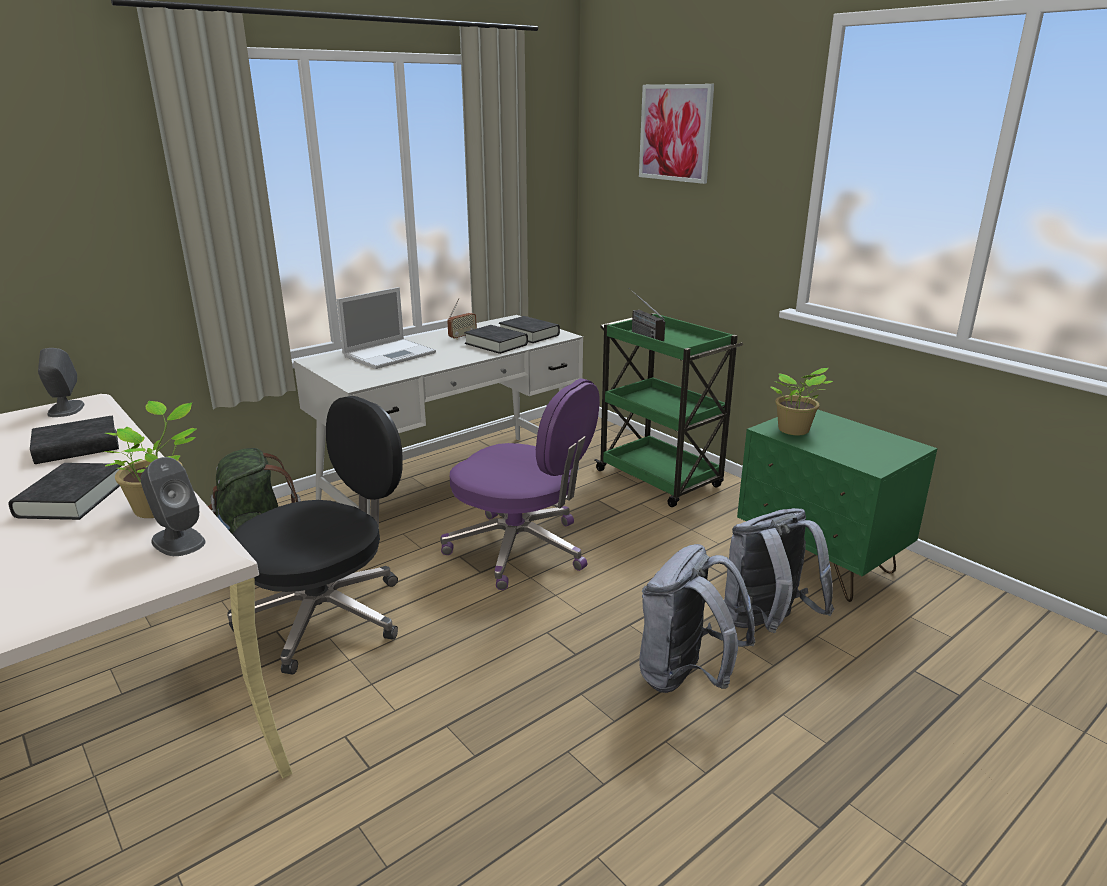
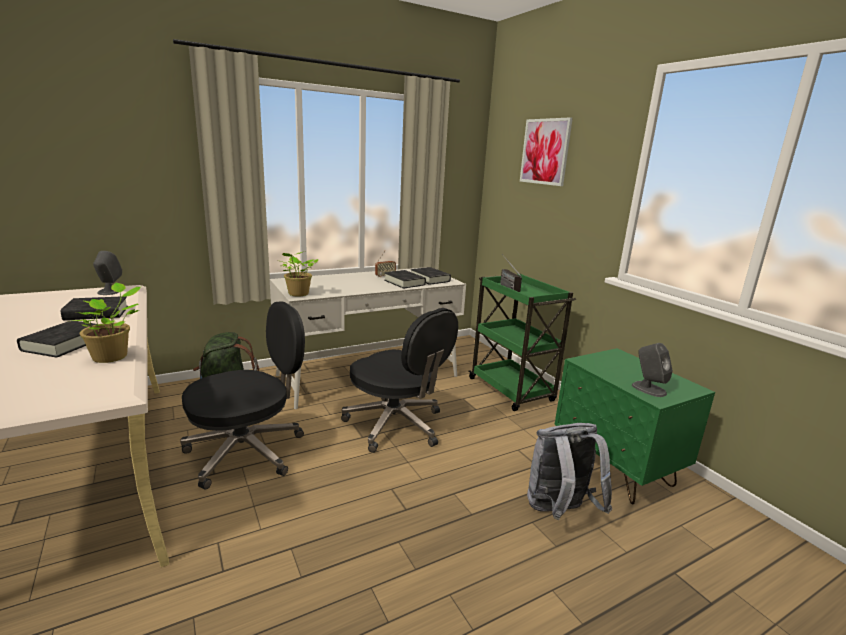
camera: 10 degrees right, 5 degrees down
(178, 541) = (103, 380): grey speaker -> grey speaker (648, 389)
(390, 354) = (332, 281): laptop -> none
(521, 549) = (396, 425): purple office chair -> black office chair
(686, 677) = (483, 543): grey backpack -> none
(794, 431) = (601, 365): potted plant -> potted plant (298, 294)

